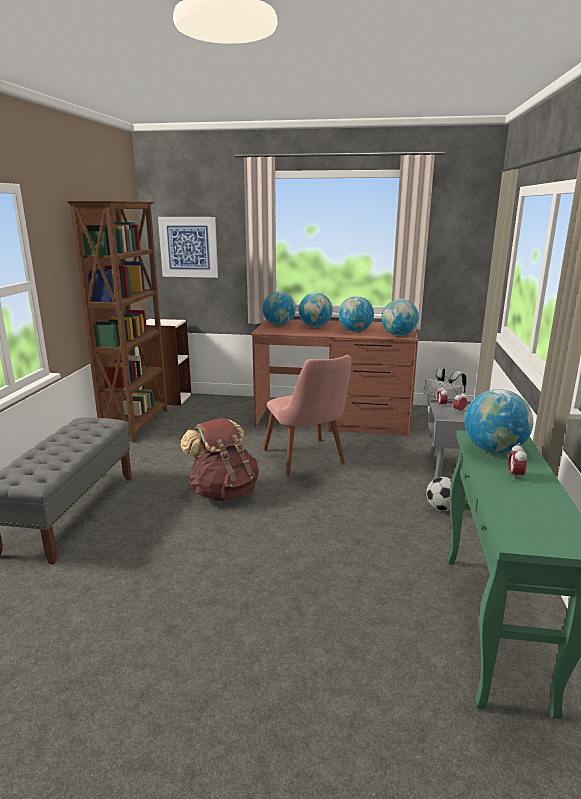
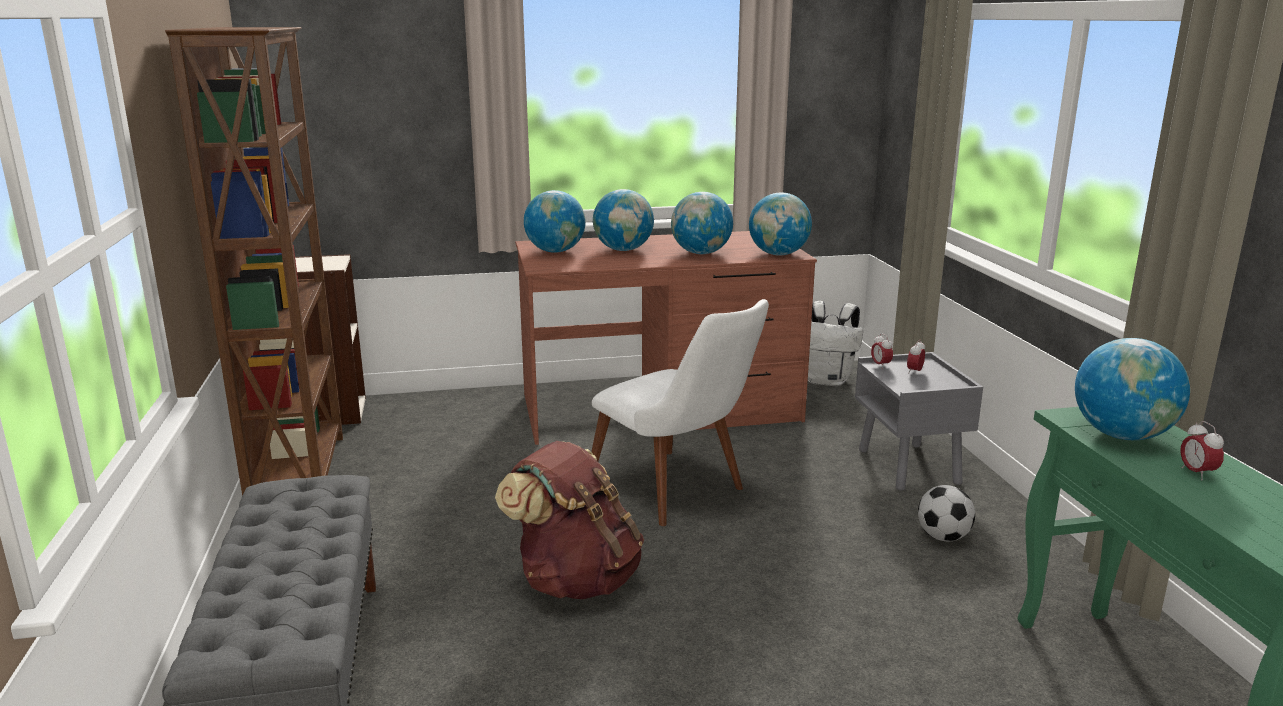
camera: 20 degrees left, 0 degrees up
(188, 247) = (348, 113): picture -> none
(309, 461) = (679, 493): pink chair -> white chair

